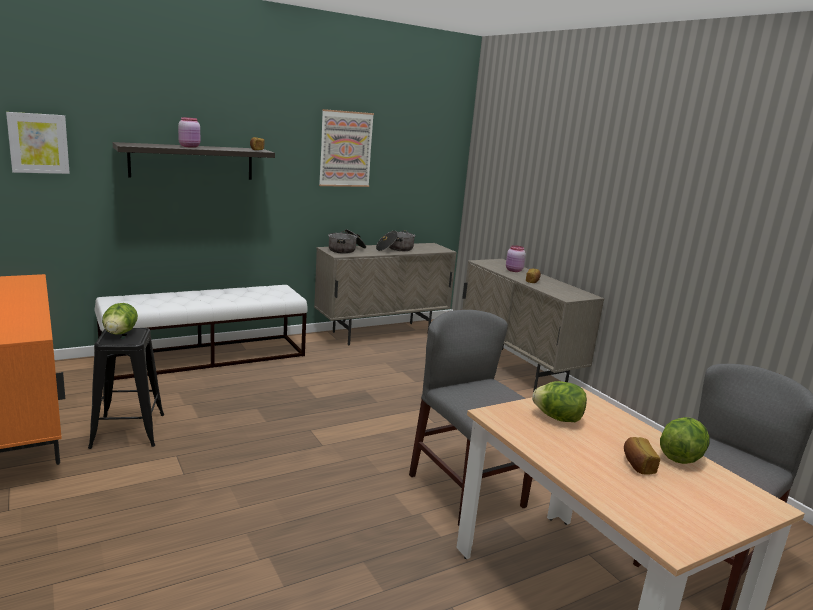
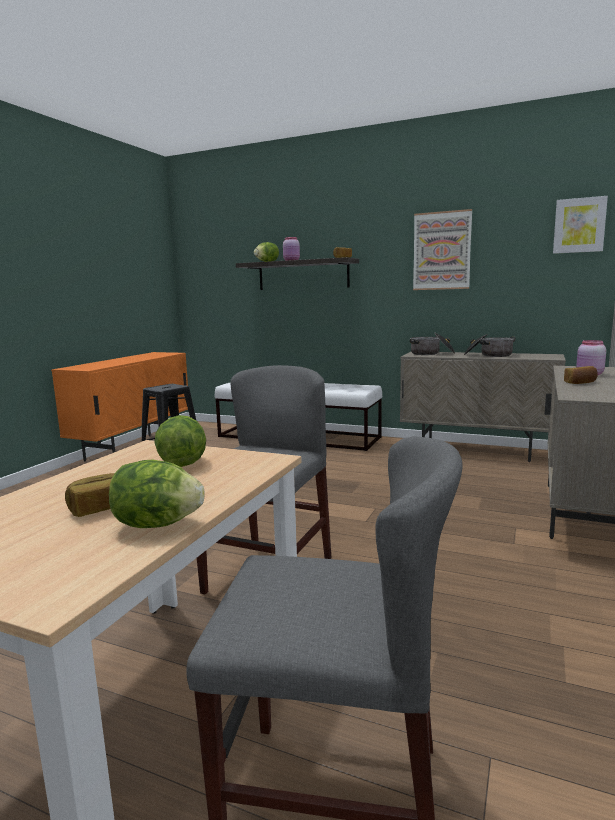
camera: 55 degrees right, 5 degrees down
(38, 143) = (211, 269): picture -> picture (579, 225)
(120, 333) = (168, 386): lettuce -> lettuce (267, 262)

